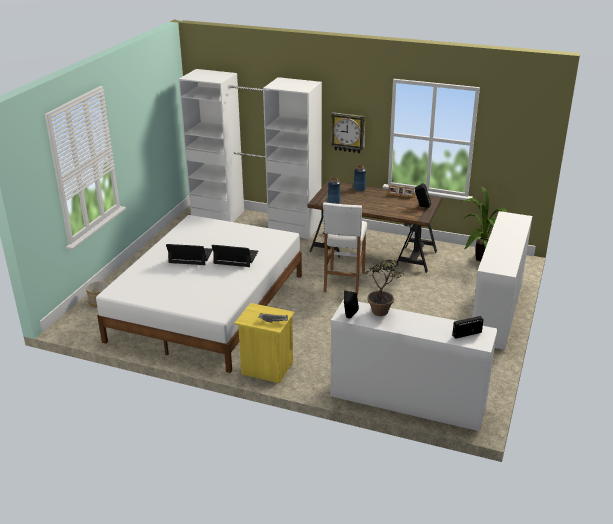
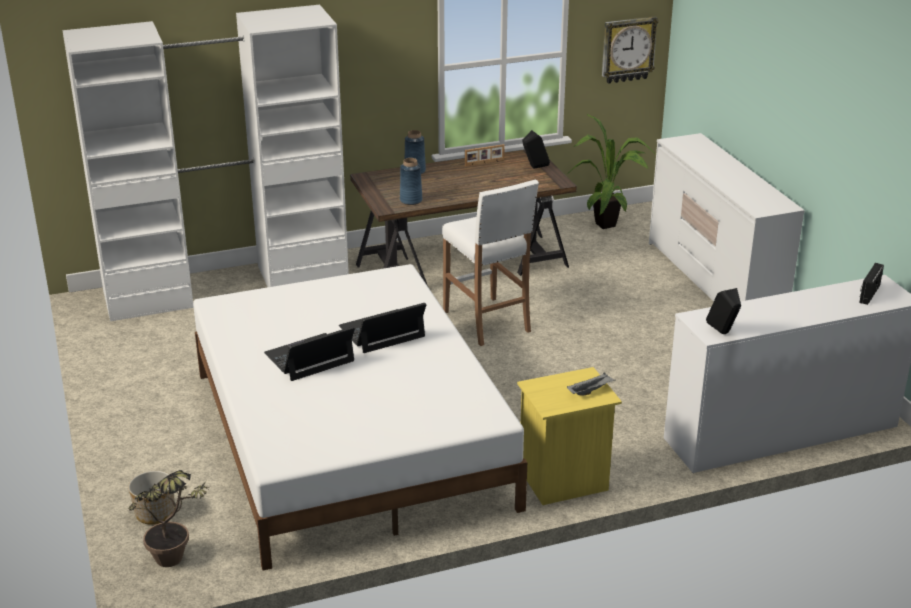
camera: 40 degrees left, 0 degrees up
(348, 132) = (368, 83): wall clock -> wall clock (628, 49)
(383, 315) = (752, 312): potted plant -> potted plant (177, 561)

